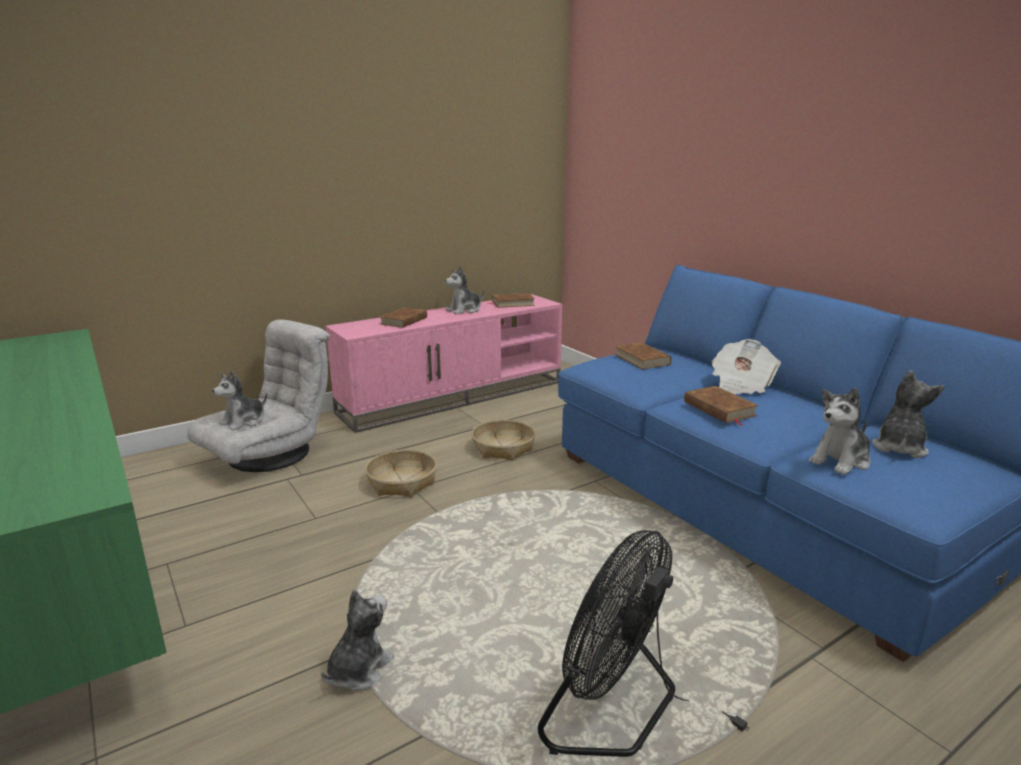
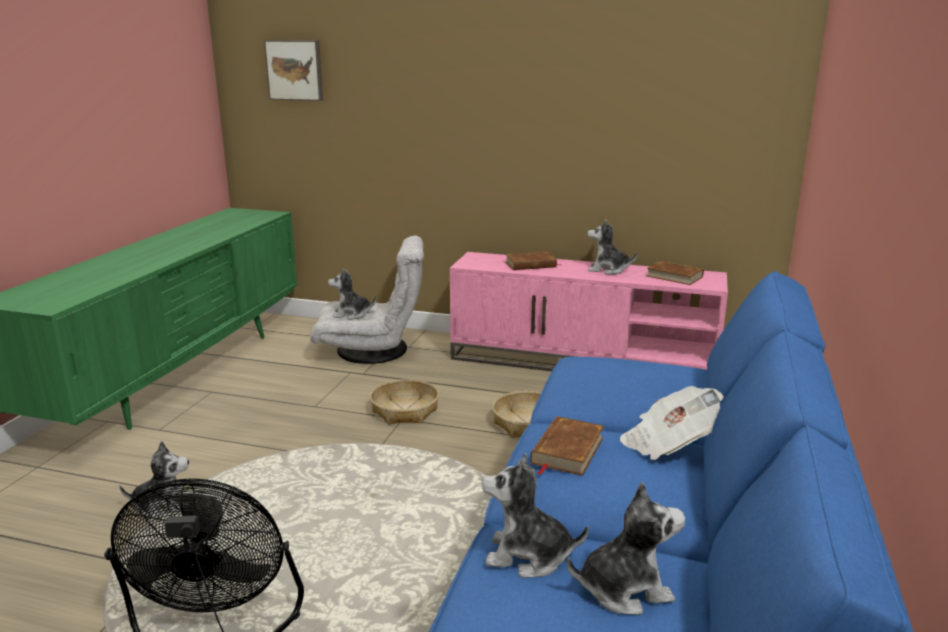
camera: 50 degrees right, 0 degrees up
(66, 142) = (295, 70): none -> picture
(642, 359) = (642, 375): brown book -> none

